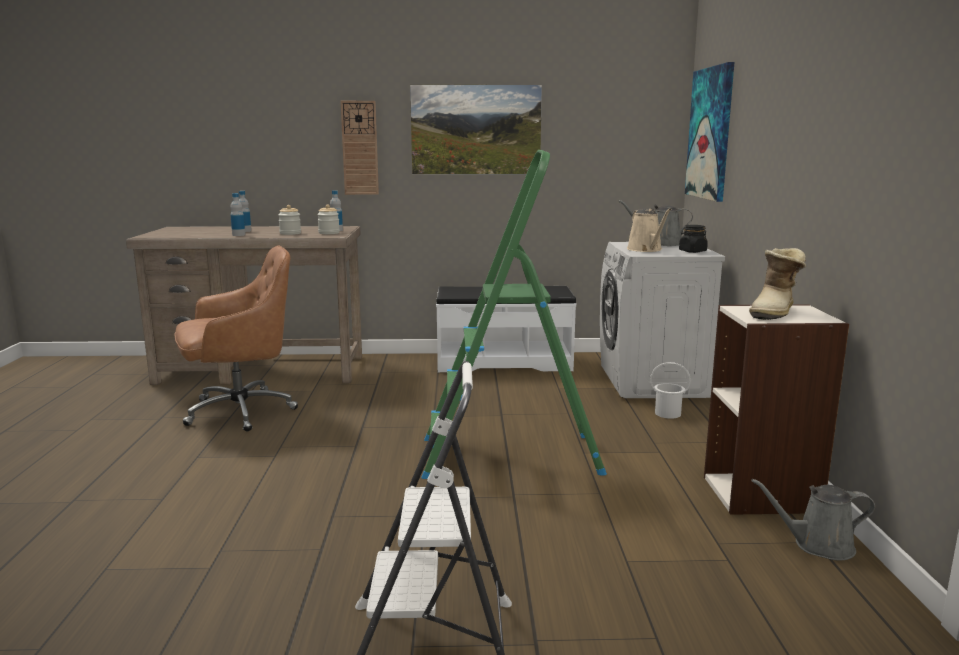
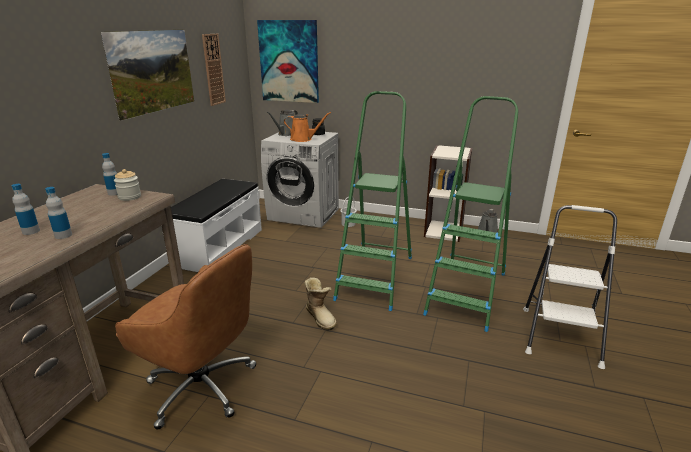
camera: 70 degrees left, 10 degrees up
(241, 411) = (201, 387): brown office chair -> brown office chair turned 120 degrees clockwise
(290, 233) = (101, 212): jar -> none
(360, 148) = (72, 104): wall clock -> wall clock (213, 69)
(521, 535) = (467, 293): none -> green step ladder
(646, 250) = (303, 139): beige watering can -> orange watering can
(775, 312) = (450, 151): boot -> boot (321, 317)

